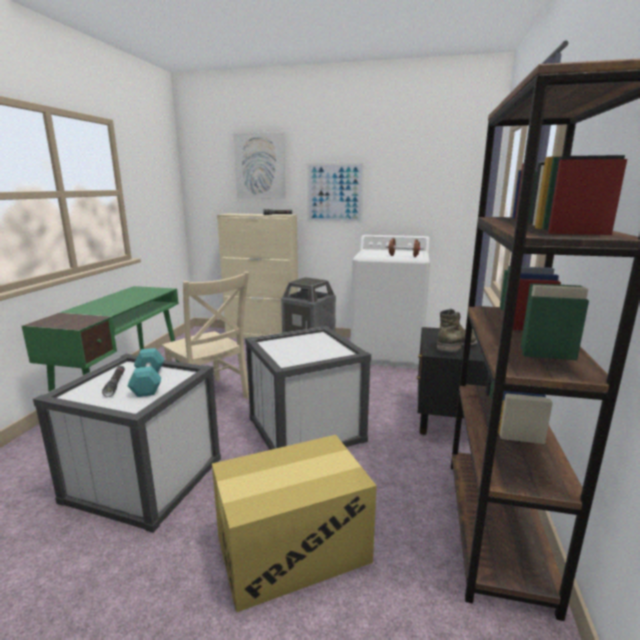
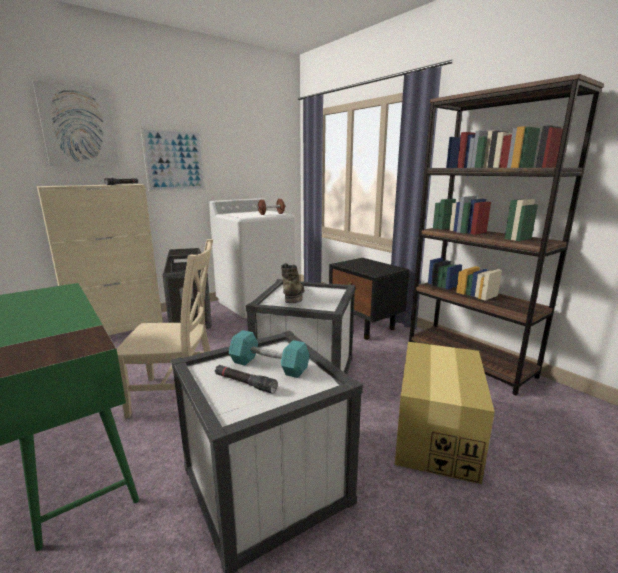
camera: 50 degrees left, 0 degrees up
(458, 345) = (373, 267): green boot -> green boot (293, 295)

